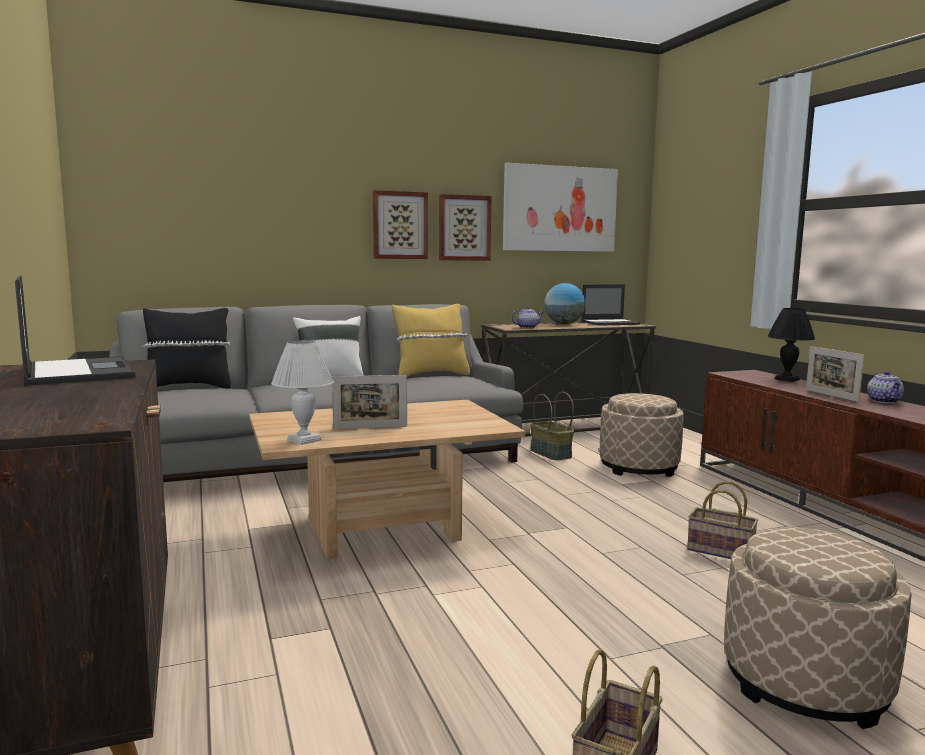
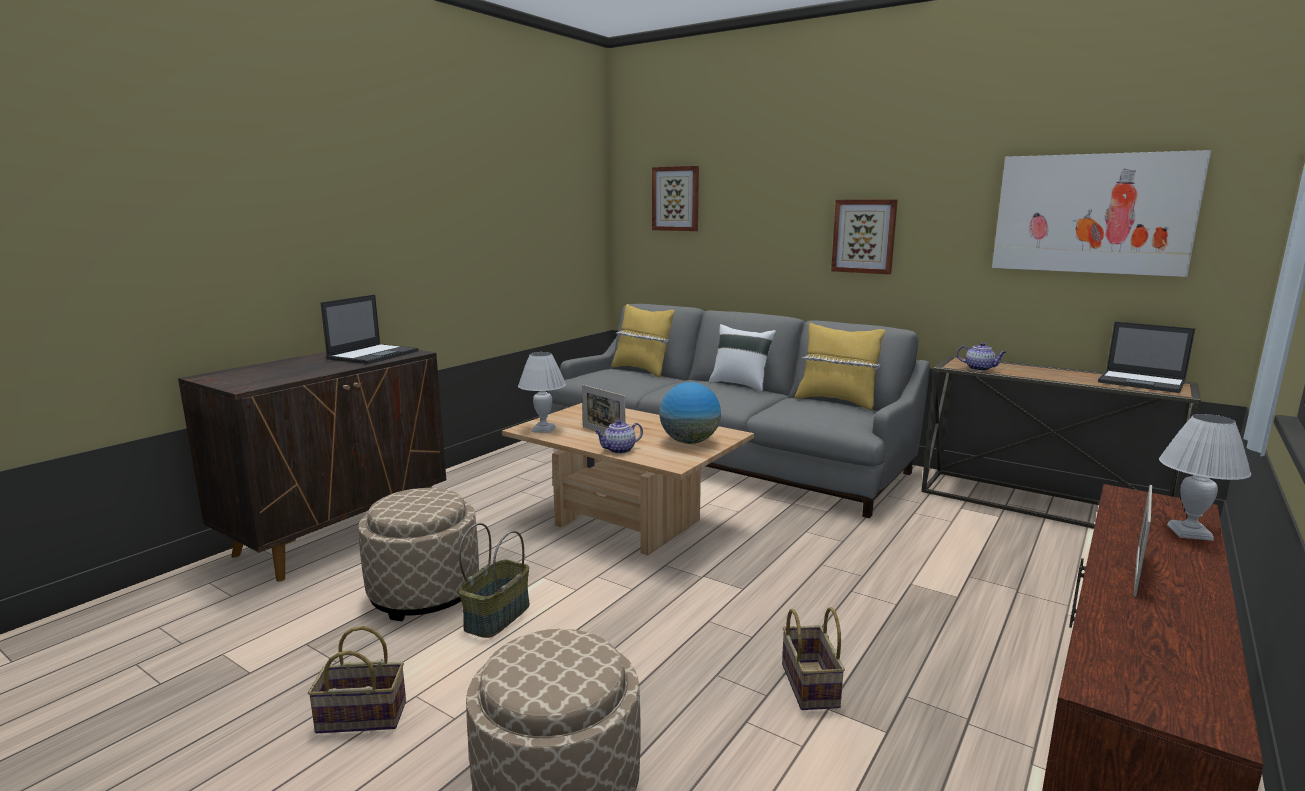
camera: 55 degrees right, 5 degrees up
(188, 387) = (642, 370): black pillow -> yellow pillow
(464, 228) = (941, 239): picture -> picture (676, 199)
(550, 453) = (927, 524): basket -> basket (497, 616)
(564, 324) = (1060, 372): globe -> globe (689, 442)
(639, 467) = (987, 579): beige ottoman -> beige ottoman (424, 593)
(787, 379) = (1190, 533): black table lamp -> white table lamp
(884, 401) = (1194, 616): teapot -> teapot (619, 450)

